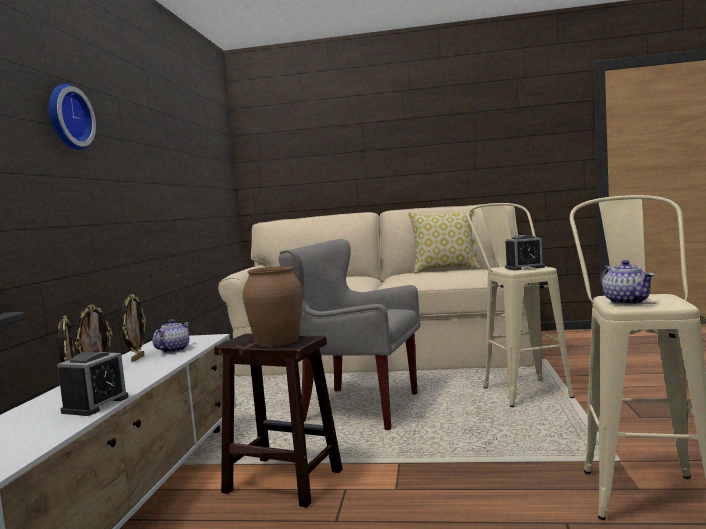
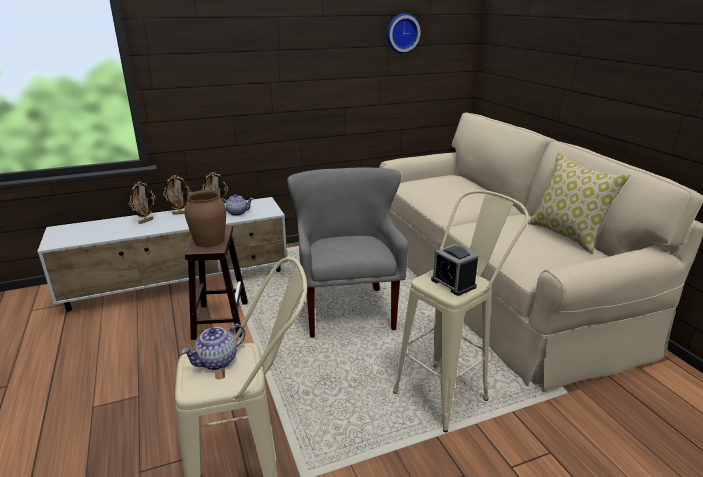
camera: 60 degrees right, 20 degrees up
(67, 117) = (212, 45): wall clock -> wall clock (402, 33)
(95, 404) = (131, 232): alarm clock -> none

